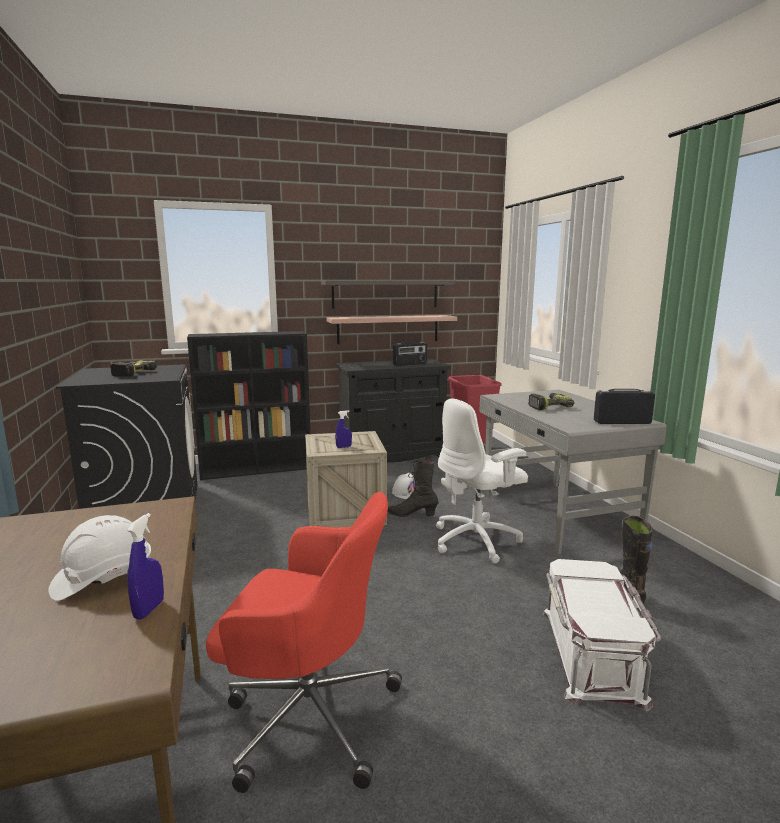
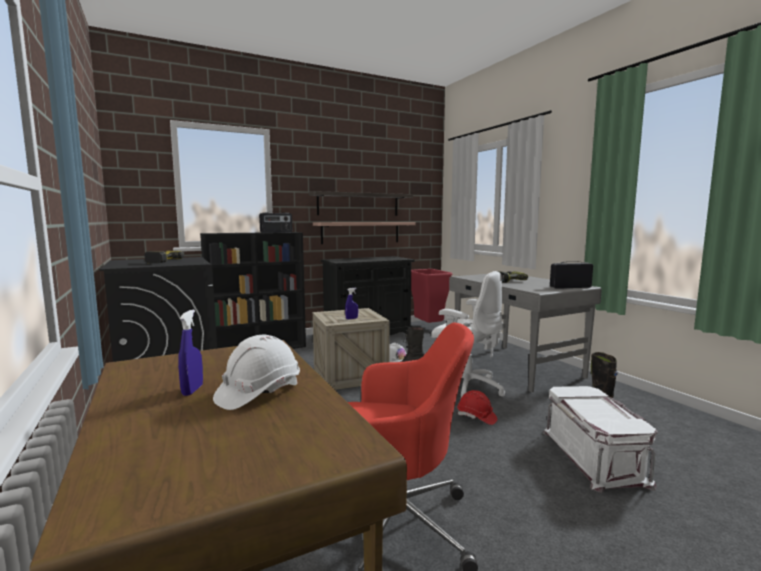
camera: 10 degrees left, 5 degrees down
(149, 609) = (325, 409): blue spray bottle -> blue spray bottle (192, 390)
(410, 364) = (382, 259): radio -> radio (276, 232)
(469, 583) = (476, 417): none -> red hard hat
(477, 540) = (466, 388): white office chair -> white office chair turned 105 degrees counterclockwise

